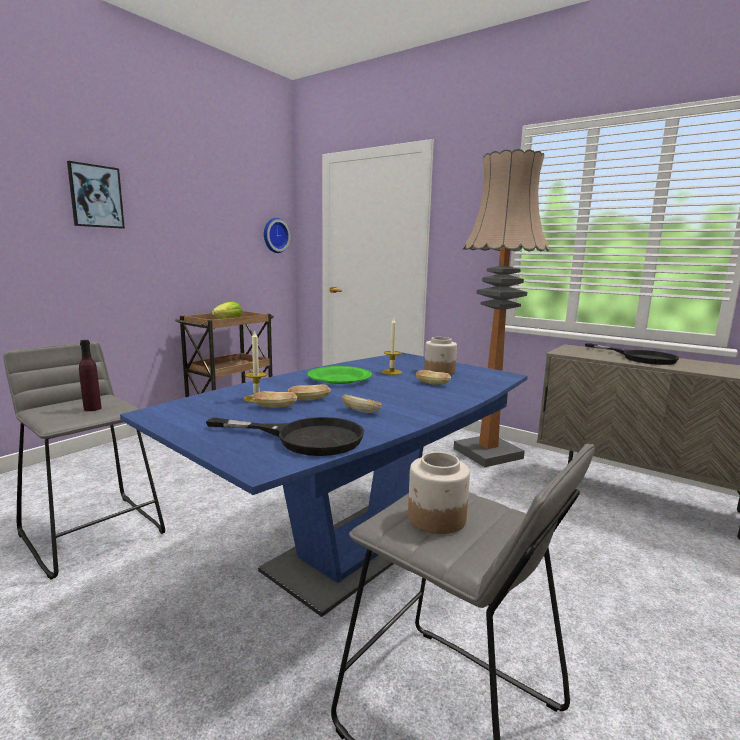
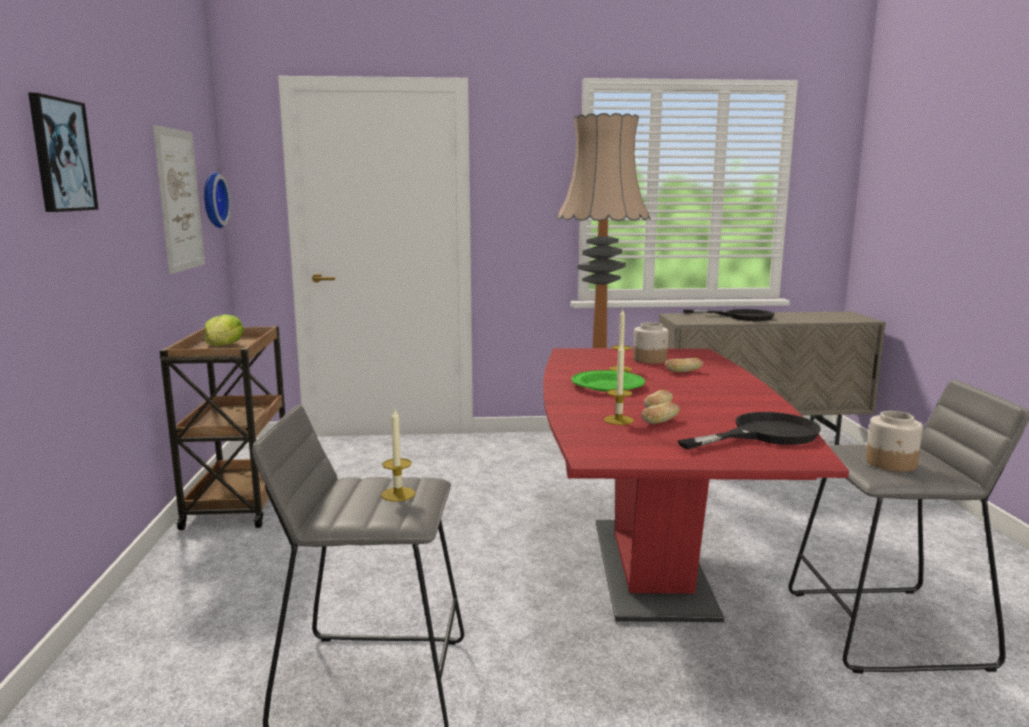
camera: 40 degrees left, 0 degrees up
(92, 408) = (398, 494): purple bottle -> candle
(231, 232) = (180, 200): none -> picture
(356, 550) = (651, 567): blue dining table -> red dining table
(361, 411) = (722, 406): bread -> none

